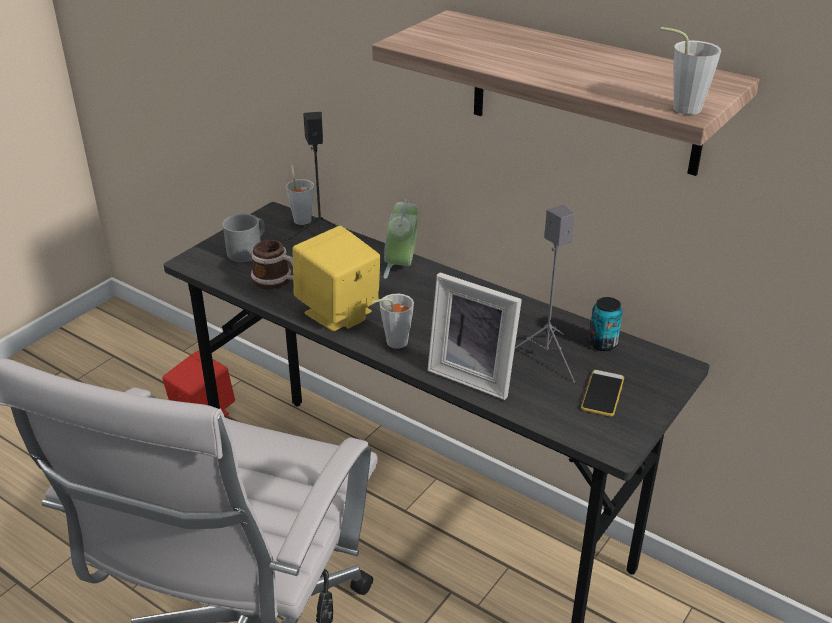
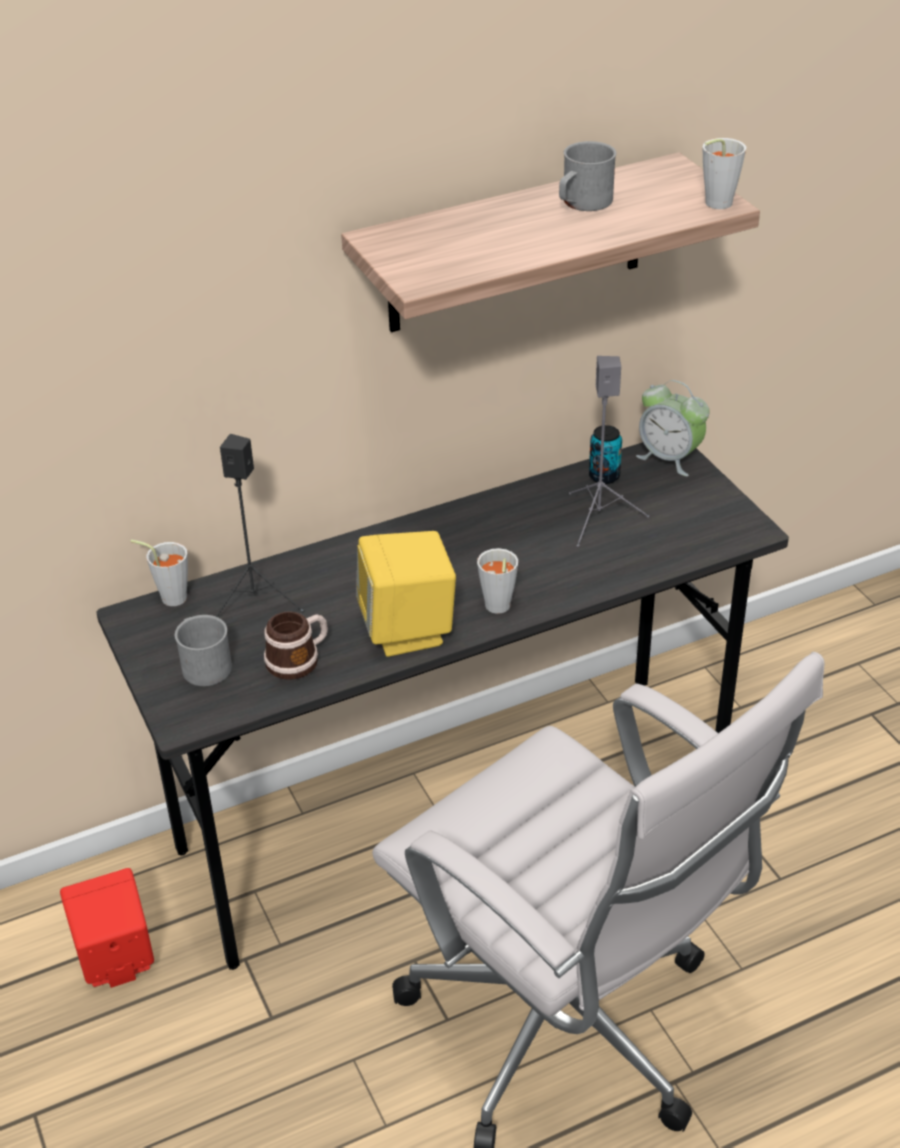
camera: 60 degrees left, 5 degrees up
(401, 266) = (353, 553): alarm clock -> alarm clock (669, 458)
(474, 375) = (593, 573): picture frame -> none
(602, 63) = (582, 203): none -> grey mug
(602, 393) = (676, 507): phone -> none

